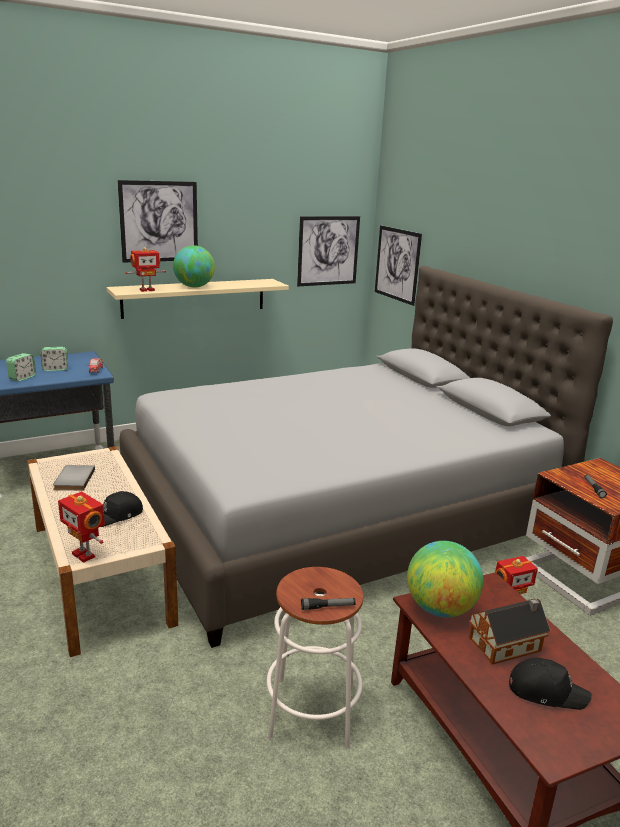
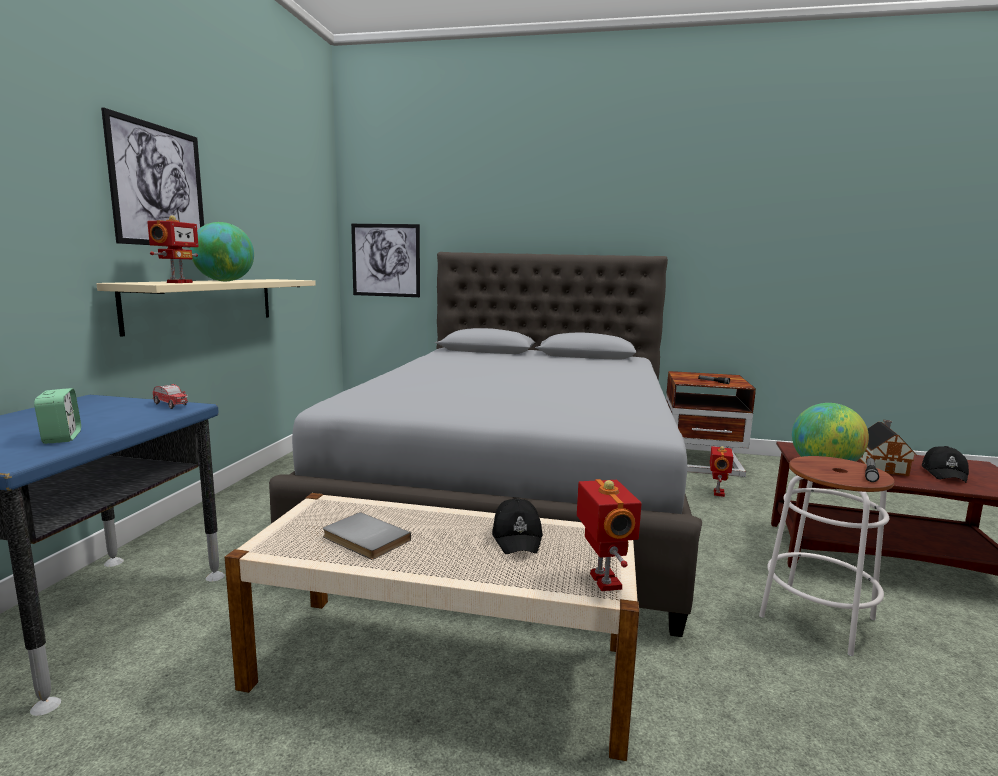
camera: 50 degrees left, 10 degrees down
(55, 369) = (92, 418): alarm clock -> none
(85, 554) = (603, 581): toy robot -> toy robot turned 90 degrees counterclockwise
(328, 251) = (312, 249): picture -> none
(546, 691) = (944, 473): black cap -> black cap turned 150 degrees clockwise

